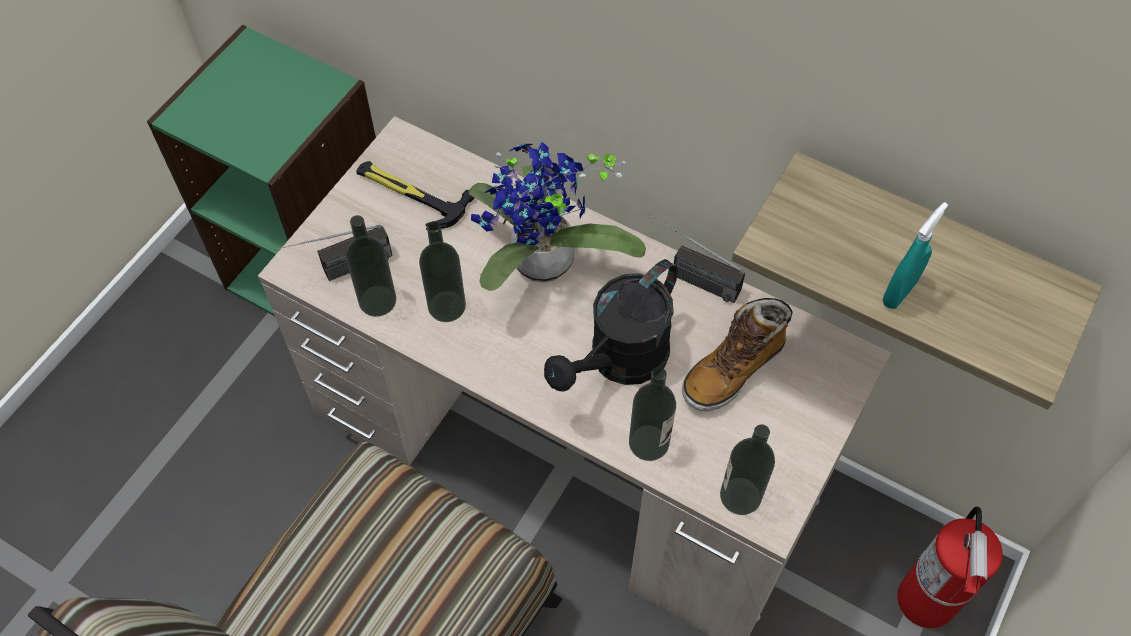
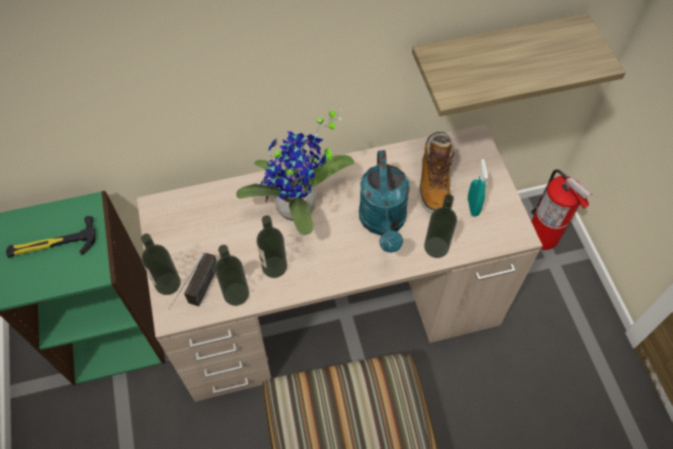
camera: 45 degrees left, 0 degrees up
(410, 194) = (192, 229): hammer -> hammer (52, 244)
(619, 362) = (383, 223): black watering can -> turquoise watering can
(688, 277) = (369, 160): radio -> none
(740, 496) = (497, 235): bottle -> bottle (168, 283)
(899, 292) = (523, 74): turquoise spray bottle -> turquoise spray bottle (472, 206)

